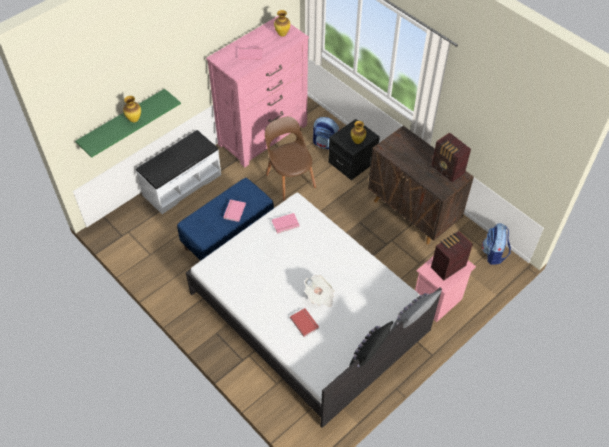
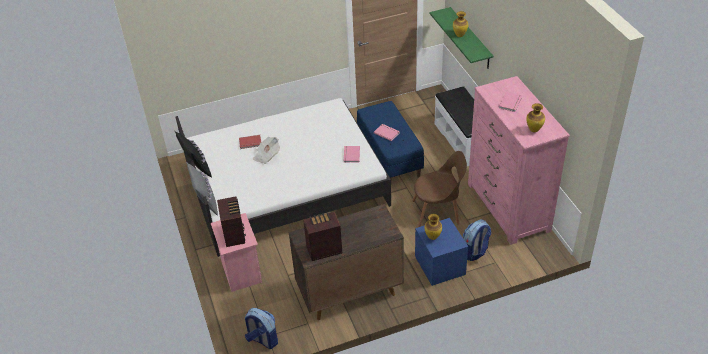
camera: 115 degrees right, 10 degrees down
(352, 162) = (440, 266): black nightstand -> blue nightstand

